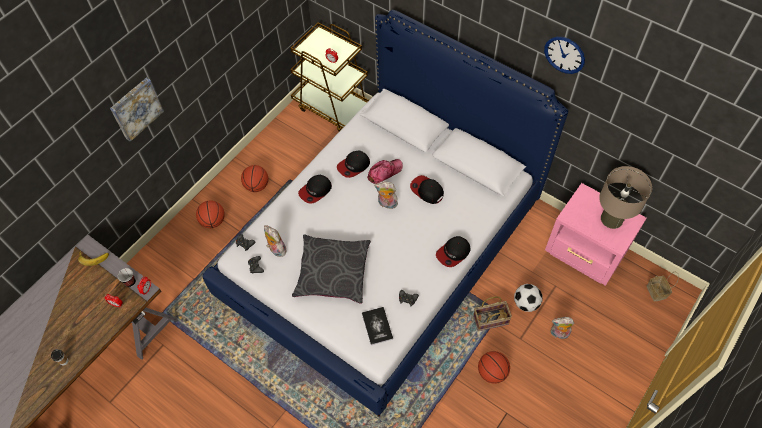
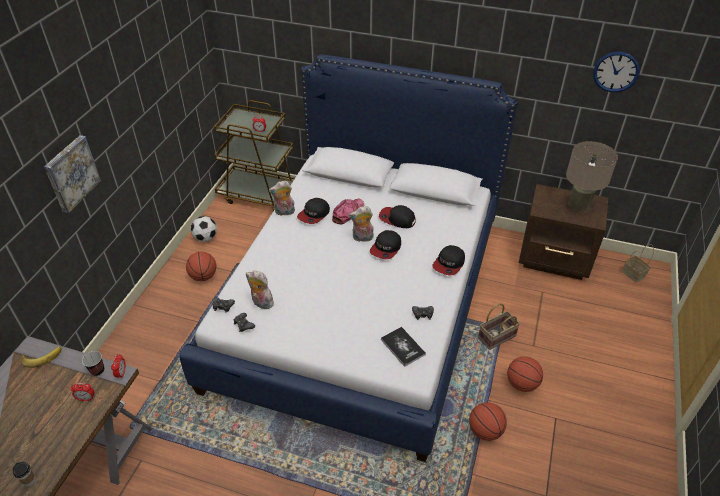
camera: 20 degrees left, 15 degrees down
(213, 221) = (164, 319): basketball -> basketball (485, 431)
(315, 191) = (283, 243): cap -> cap (386, 248)
(332, 272) = (332, 310): grey pillow -> none
(526, 303) = (523, 313): football -> football (205, 238)
(558, 334) = (567, 332): plush toy -> plush toy (284, 212)
(564, 54) = (505, 41): wall clock -> wall clock (616, 72)
(585, 255) = (555, 260): pink nightstand -> brown nightstand

